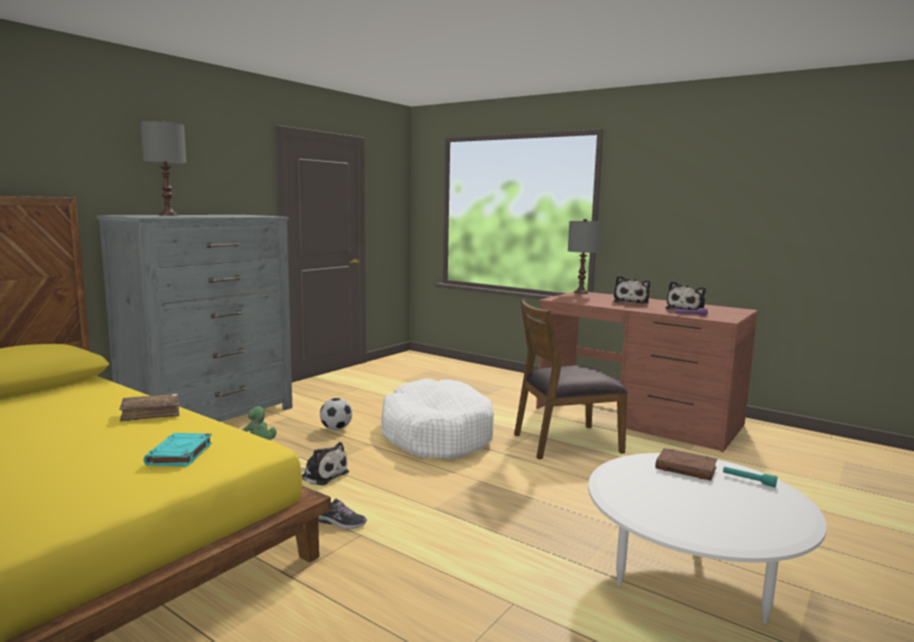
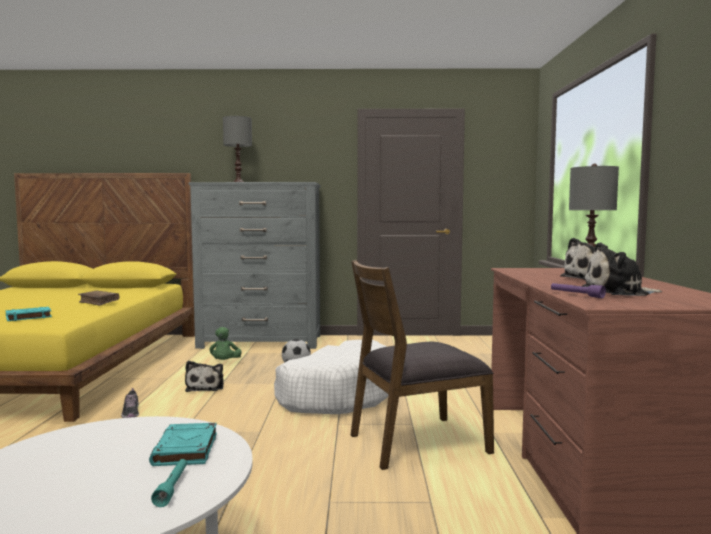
camera: 55 degrees right, 5 degrees down
(566, 442) = (417, 442): brown chair -> brown chair turned 60 degrees counterclockwise
(686, 468) = (186, 450): brown book -> turquoise book

